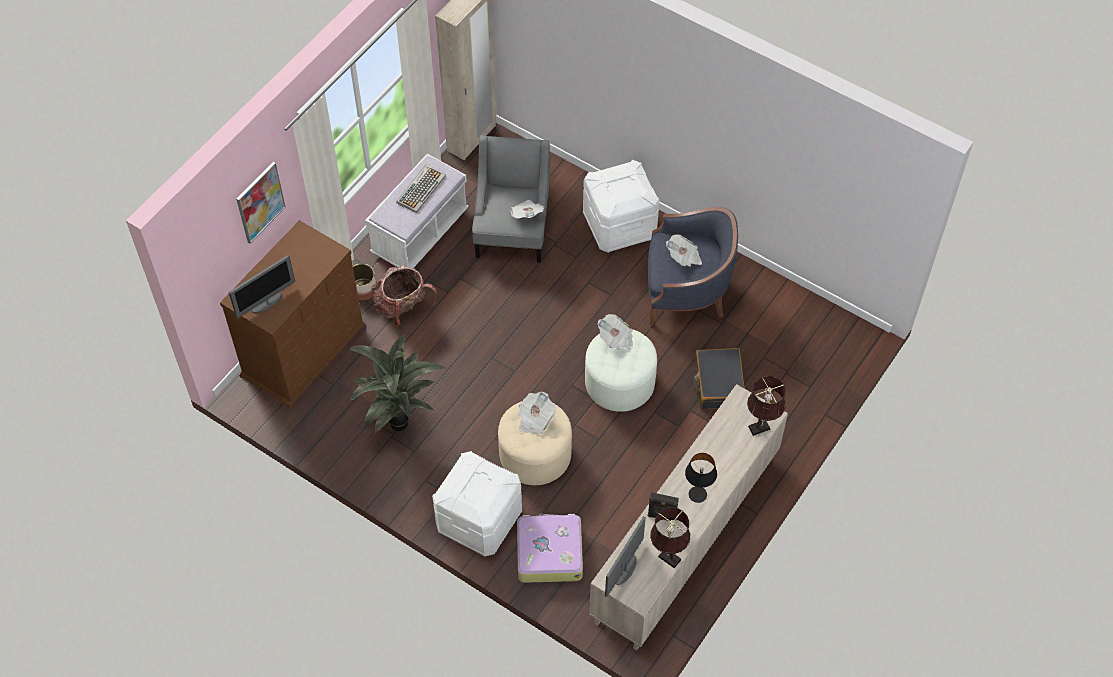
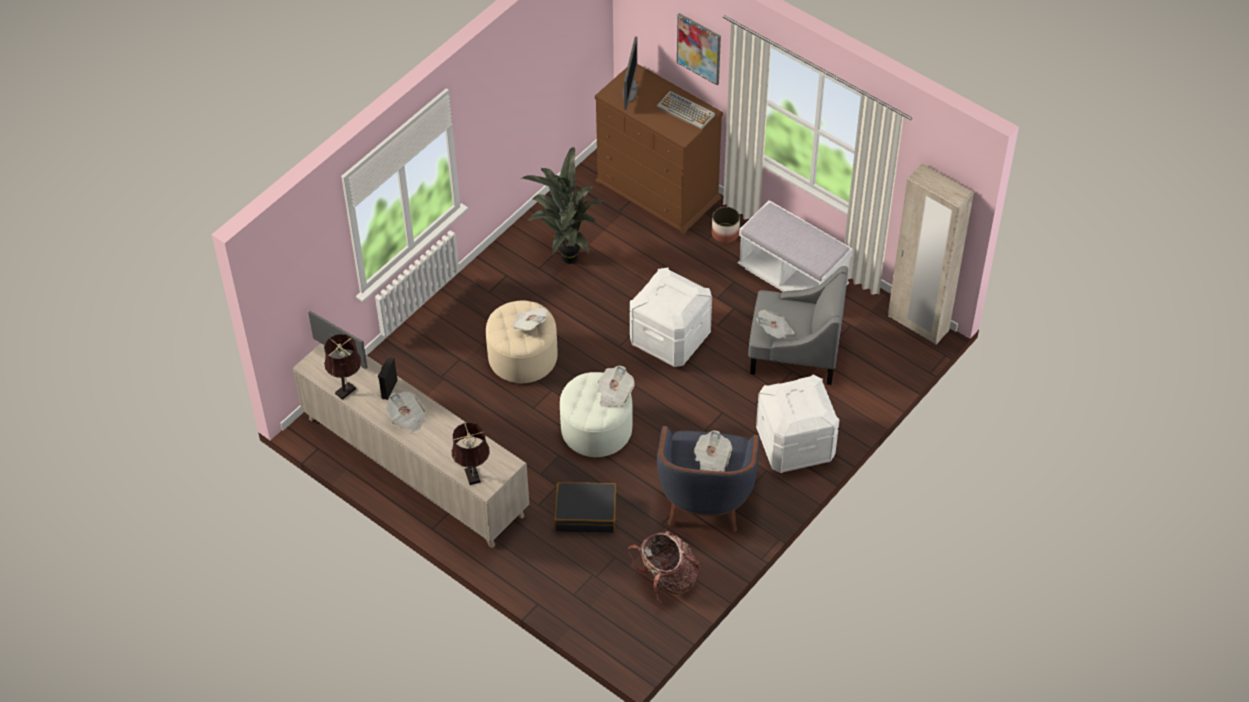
camera: 95 degrees right, 5 degrees down
(266, 302) = (630, 91): monitor -> monitor turned 135 degrees counterclockwise
(403, 307) = (701, 262): backpack -> backpack (667, 579)
(421, 189) = (803, 240): keyboard -> keyboard (686, 111)
(479, 520) = (459, 312): white storage box -> white storage box (670, 338)
(549, 553) = (417, 361): suitcase -> none
(697, 494) = (407, 418): black table lamp -> newspaper

